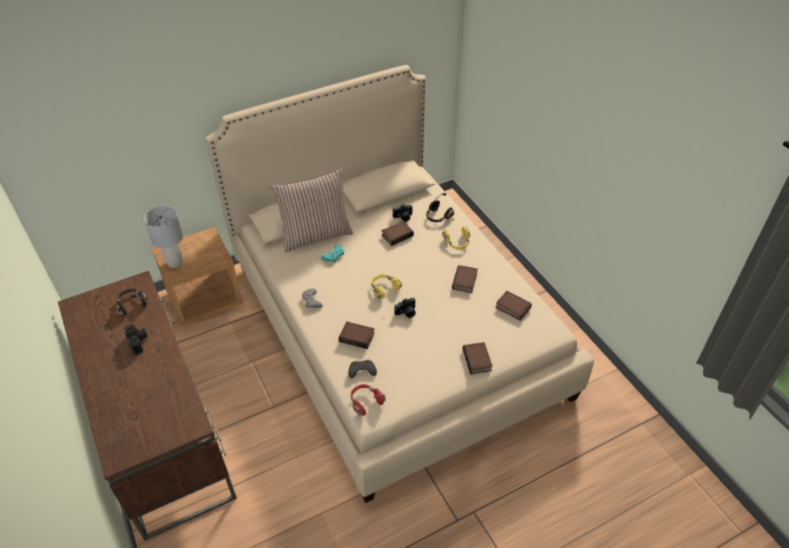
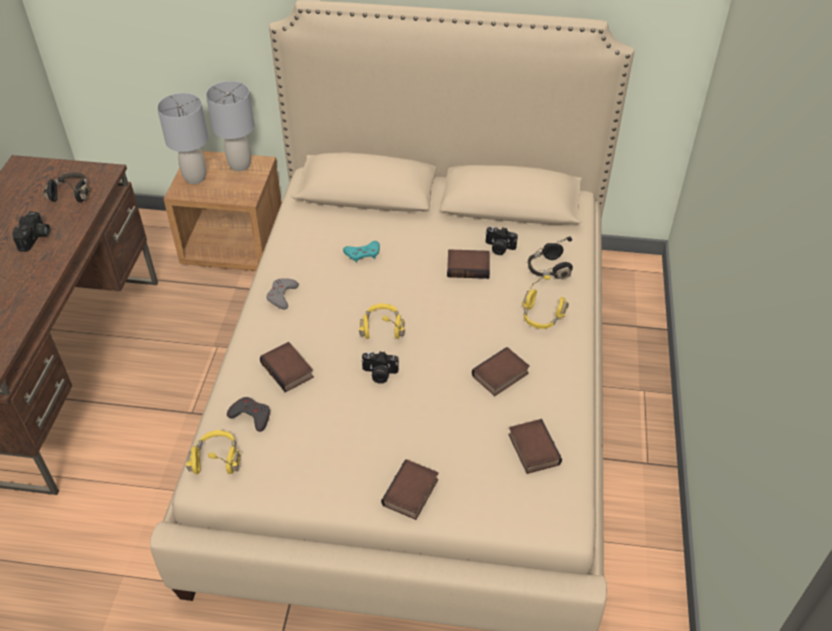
camera: 35 degrees right, 0 degrees up
(197, 242) = (240, 165): none -> grey table lamp
(316, 235) = (367, 218): pillow -> none
(365, 402) = (217, 459): red headphones -> yellow headphones

